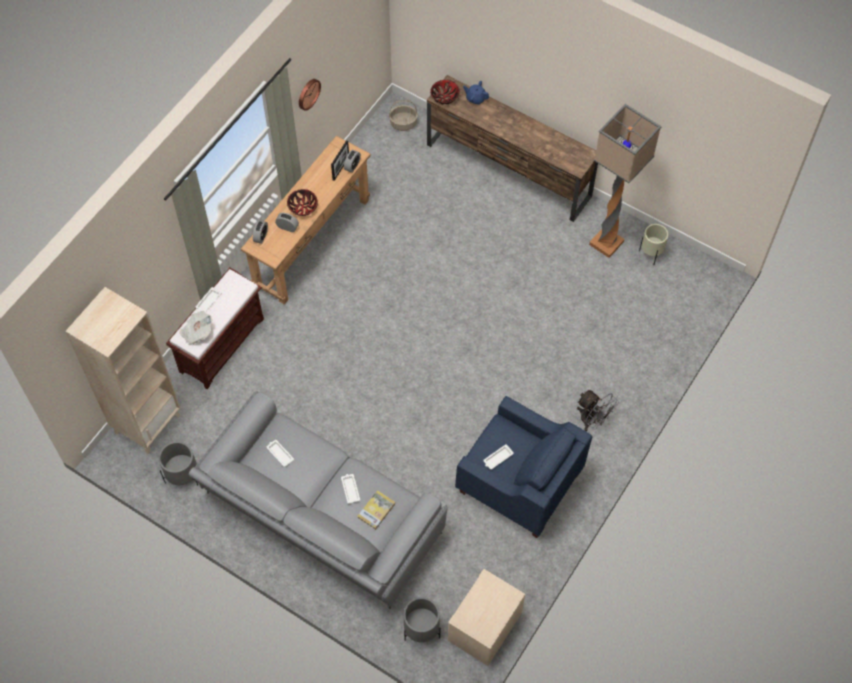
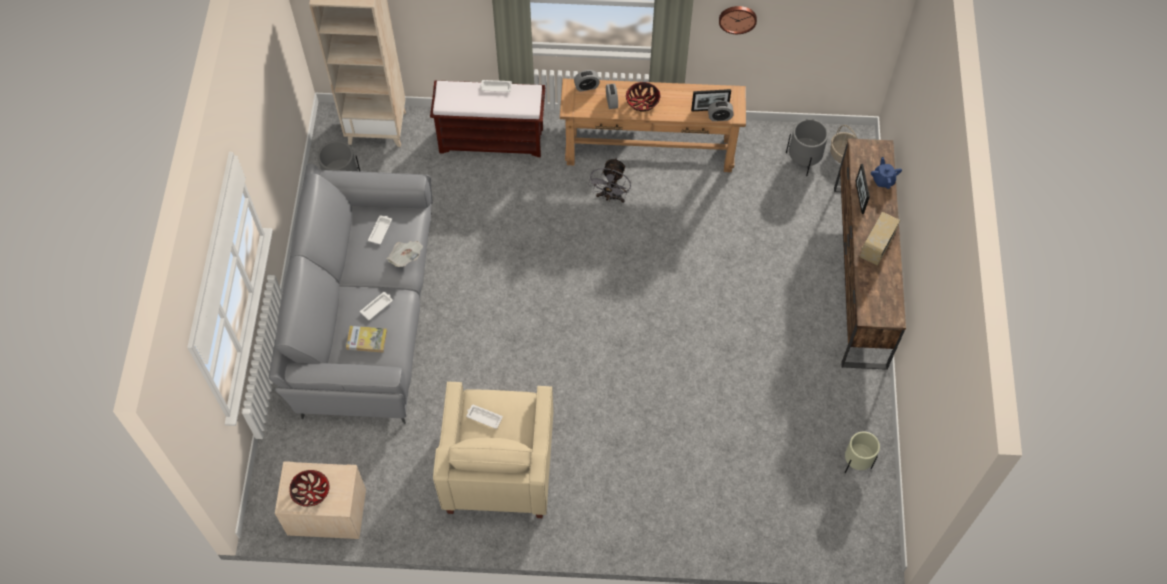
camera: 60 degrees right, 0 degrees up
(197, 332) = (458, 96): newspaper -> newspaper (405, 257)
(421, 629) = (295, 457): grey planter -> grey planter (804, 159)
(444, 96) = (863, 152): bowl -> bowl (311, 492)
(480, 120) = (859, 197): none -> picture frame
(519, 483) = (498, 466): blue armchair -> beige armchair
(526, 133) = (876, 247): none -> radio
(592, 421) = (612, 502): grey fan -> grey fan (610, 197)
(607, 243) = (839, 413): floor lamp -> none

